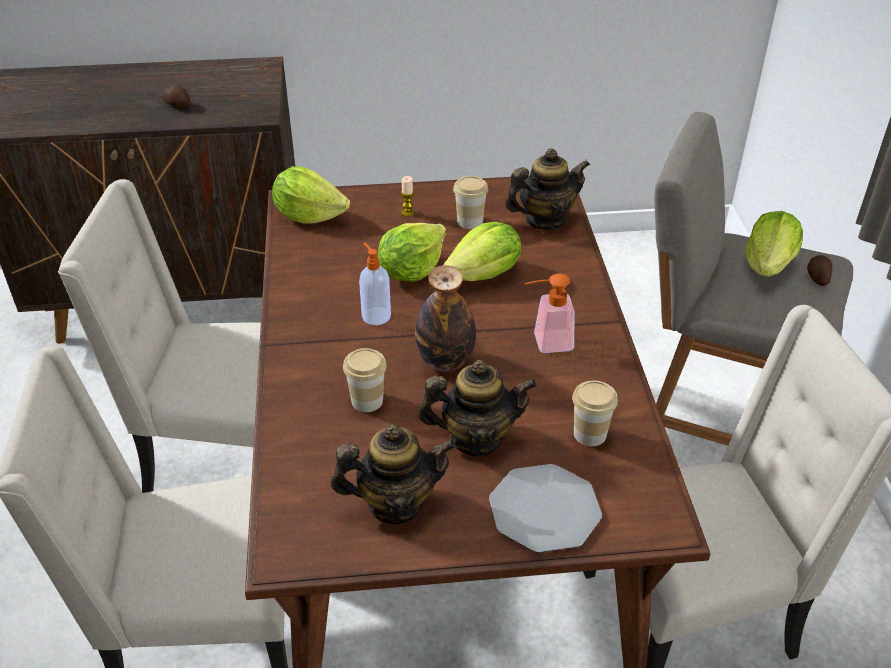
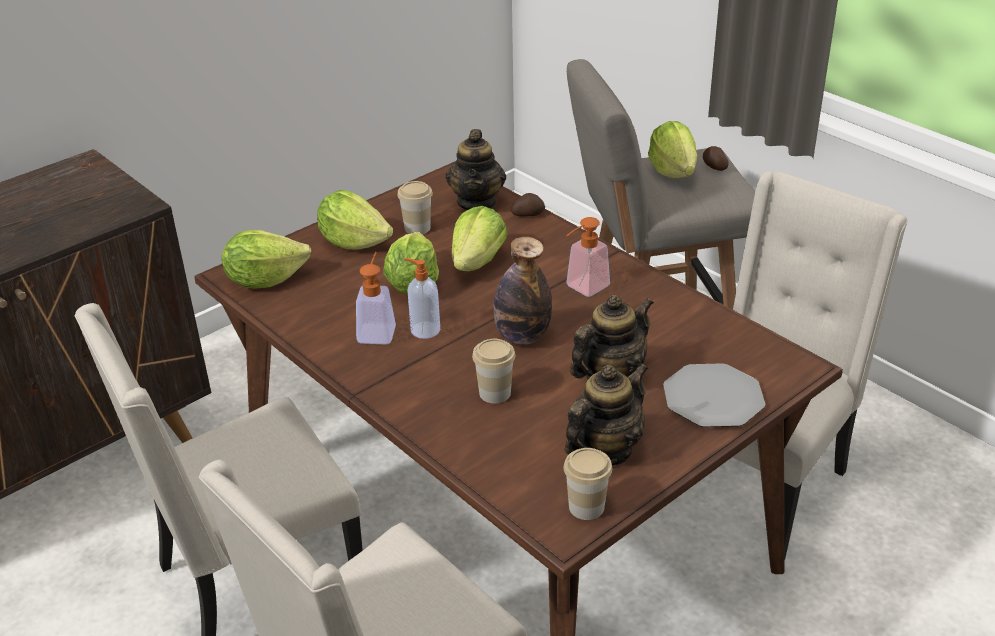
camera: 35 degrees left, 5 degrees down
(178, 105) = (36, 227): potato -> potato (527, 214)
(341, 298) = (378, 330): none -> soap dispenser
(408, 212) = (354, 242): candle -> lettuce
(544, 220) = (477, 202): teapot -> teapot turned 150 degrees clockwise
(590, 434) = (686, 334): cup -> cup (586, 507)

